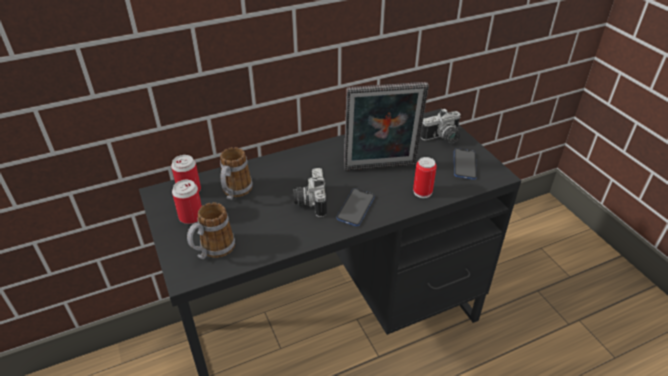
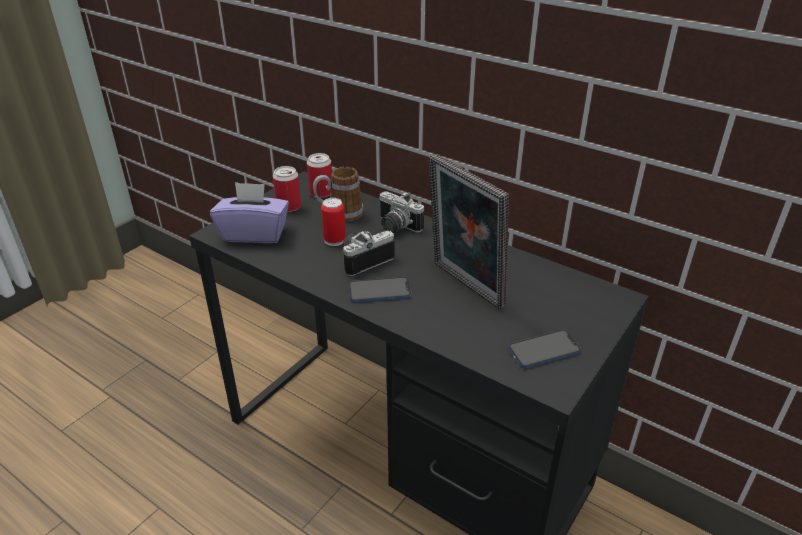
camera: 60 degrees right, 5 degrees down
(213, 250) = (254, 233): mug -> purple tissue box
(422, 192) = (452, 330): can -> can (334, 240)
(443, 138) = (580, 316): camera -> camera (395, 227)

